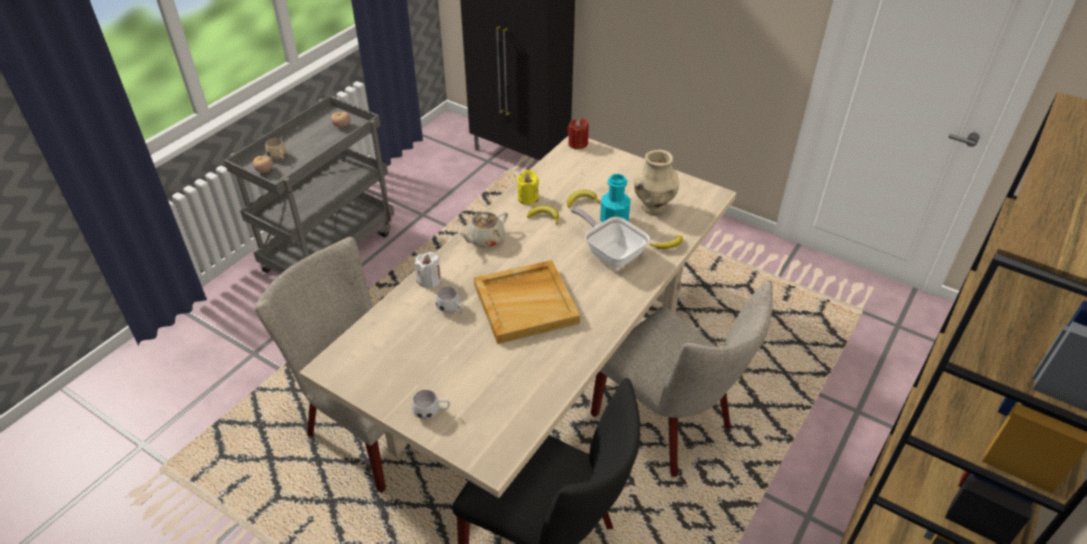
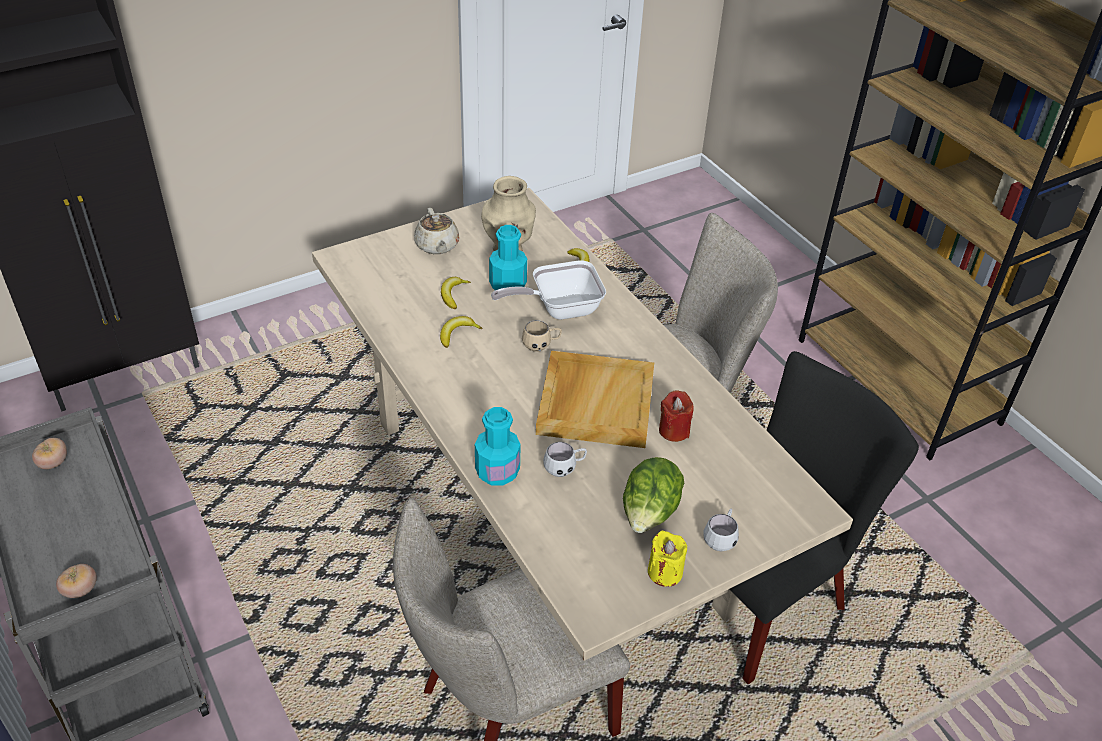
camera: 65 degrees left, 0 degrees up
(279, 157) = (61, 563): beige mug -> beige mug (541, 345)
(429, 280) = (497, 471): white candle -> turquoise bottle
(433, 366) = (649, 514): none -> lettuce
(485, 239) = (457, 397): beige teapot -> beige teapot (437, 246)
(528, 198) = (410, 334): yellow candle -> yellow candle (665, 572)
(577, 144) = (341, 256): red candle -> red candle (674, 430)

